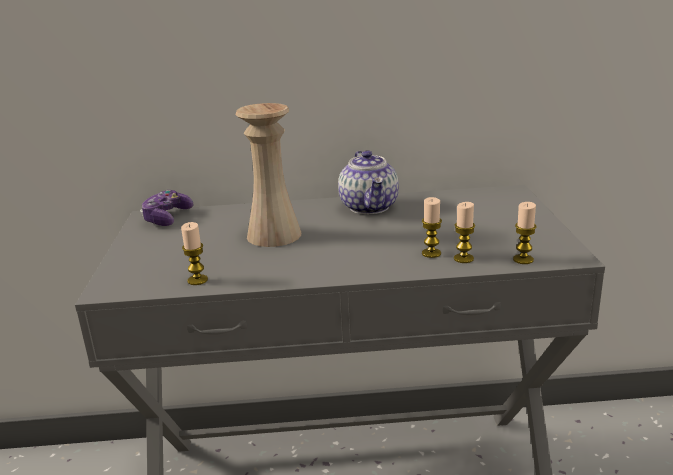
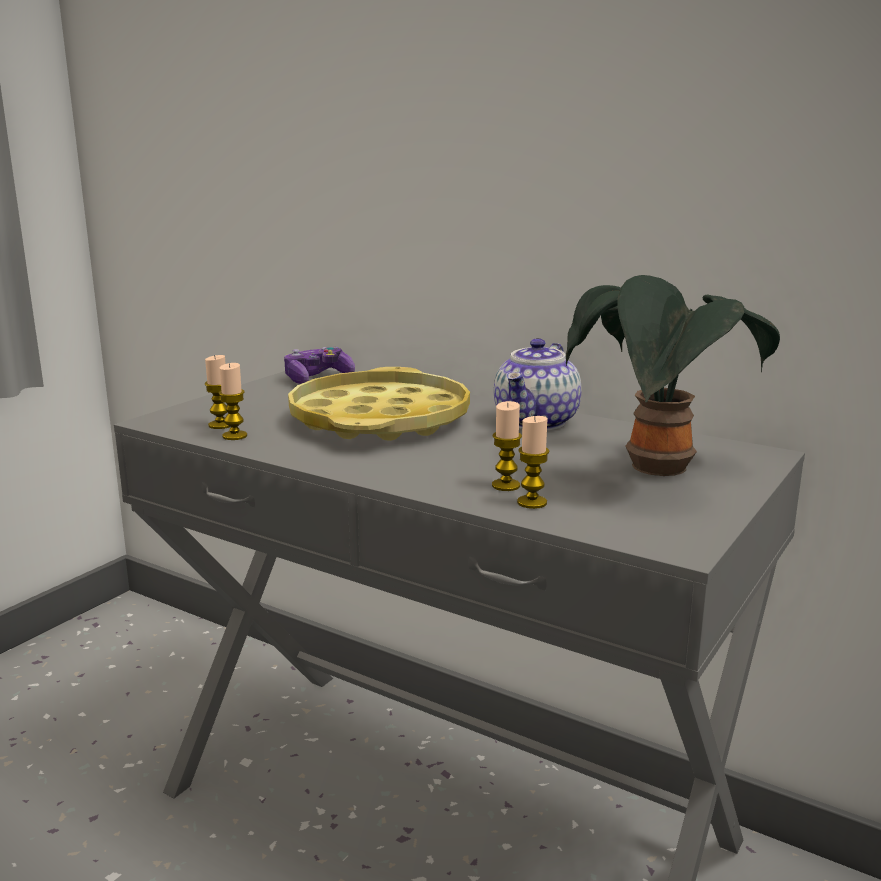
camera: 35 degrees right, 5 degrees down
(274, 235) = (380, 419): beige vase -> yellow tray
(486, 218) = (659, 472): none -> potted plant
(523, 259) = (605, 528): candle -> candle (220, 425)

